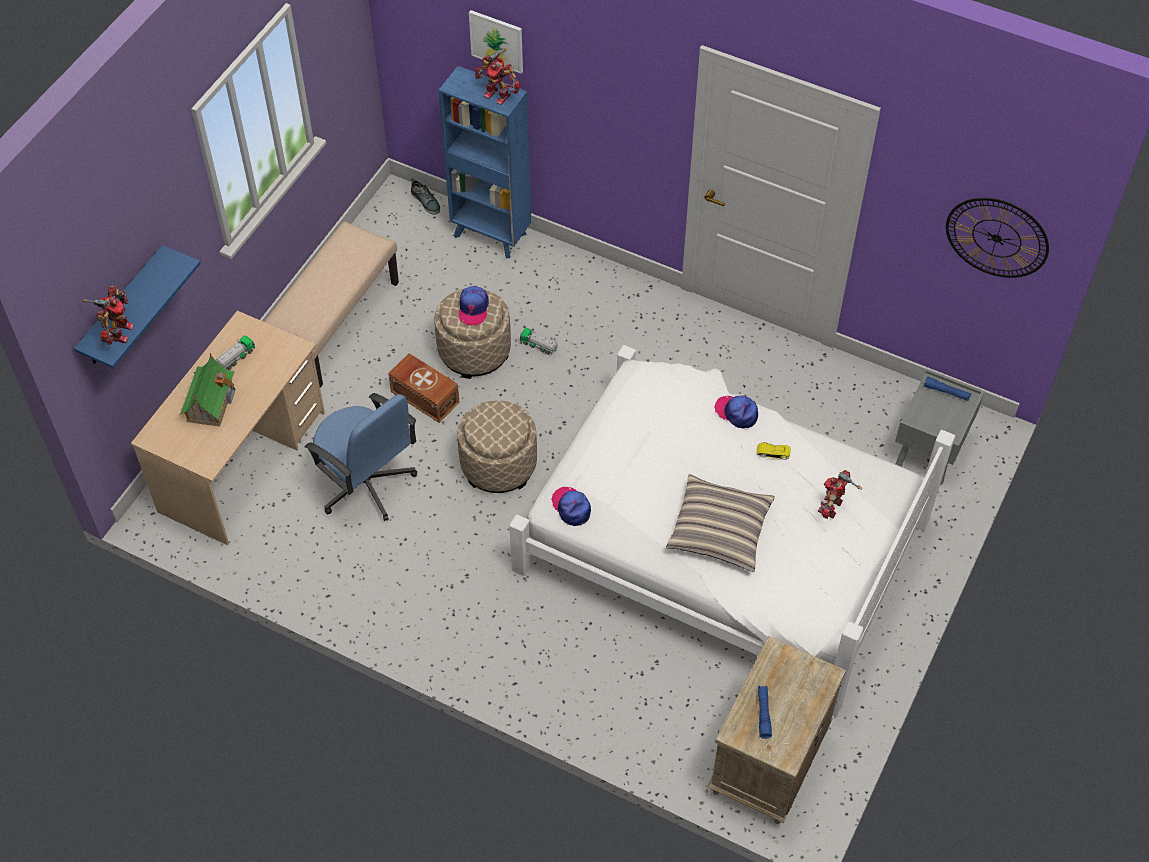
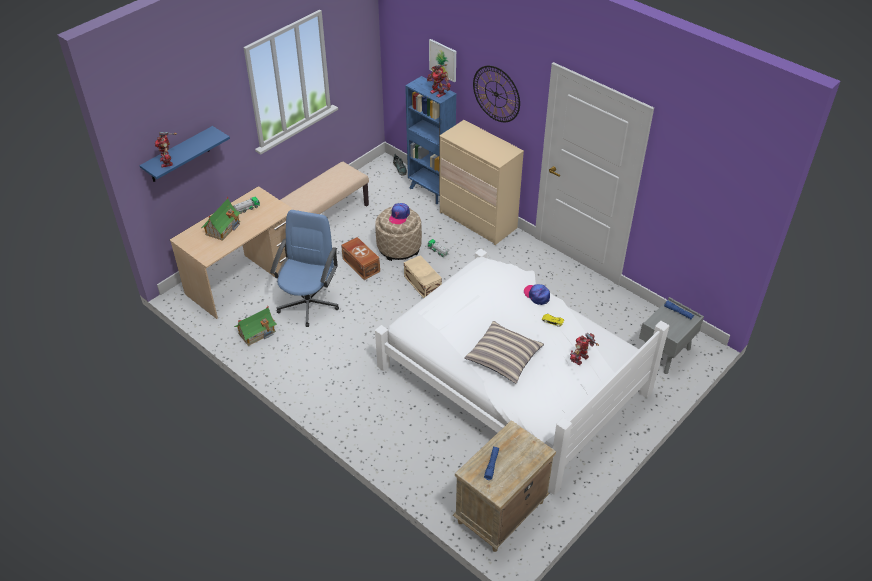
camera: 15 degrees right, 10 degrees down
(118, 332) = (168, 161): toy robot -> toy robot turned 135 degrees clockwise
(302, 554) = (257, 332): none -> toy house
(366, 484) = (309, 303): blue office chair -> blue office chair turned 135 degrees counterclockwise
(498, 465) = (391, 308): beige ottoman -> none
(534, 411) = (422, 284): none -> beige storage box
(571, 507) = (415, 326): cap -> none
(583, 275) = (478, 220): none -> beige dresser
(996, 238) = (720, 206): wall clock -> wall clock (496, 94)

